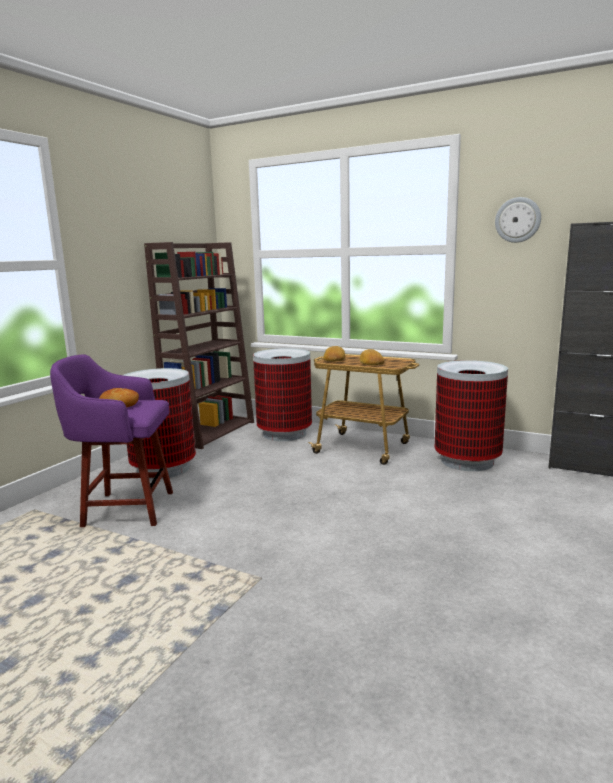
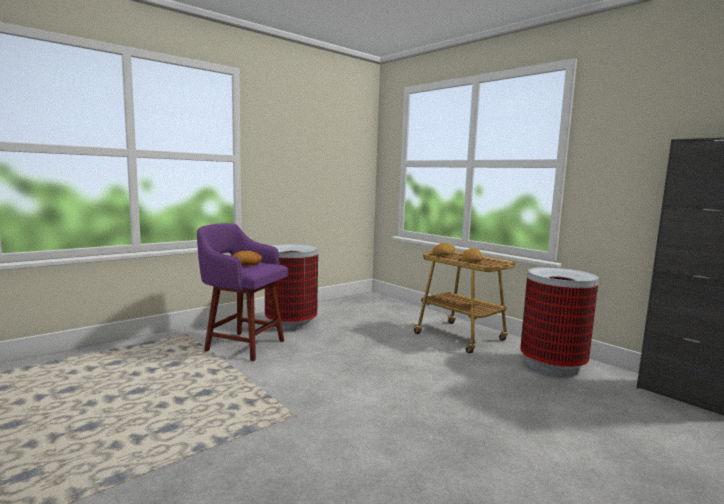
camera: 20 degrees right, 5 degrees down
(211, 431) = (346, 303): brown bookcase -> none
(284, 433) = (403, 315): trash can -> none
(517, 220) = (626, 137): wall clock -> none

